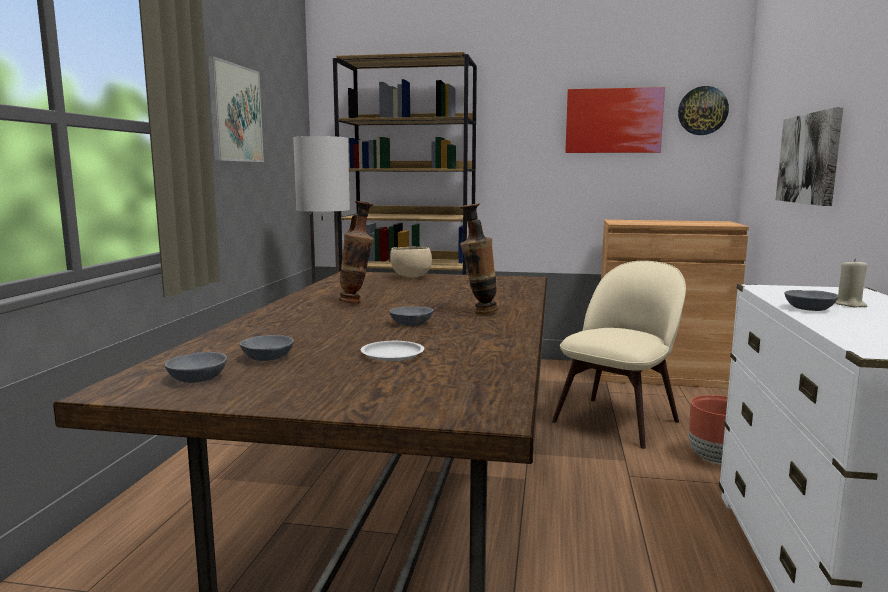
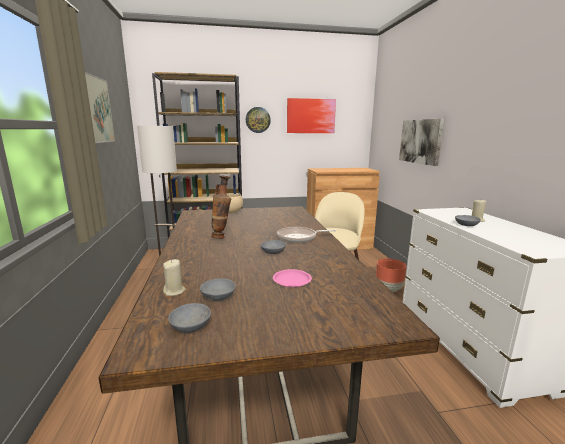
camera: 20 degrees left, 5 degrees up
(219, 347) = (174, 291): none -> beige candle
(392, 355) = (291, 280): white plate -> pink plate
(478, 312) = (299, 237): vase -> frying pan
(702, 111) = (353, 112): wall clock -> wall clock (258, 120)

